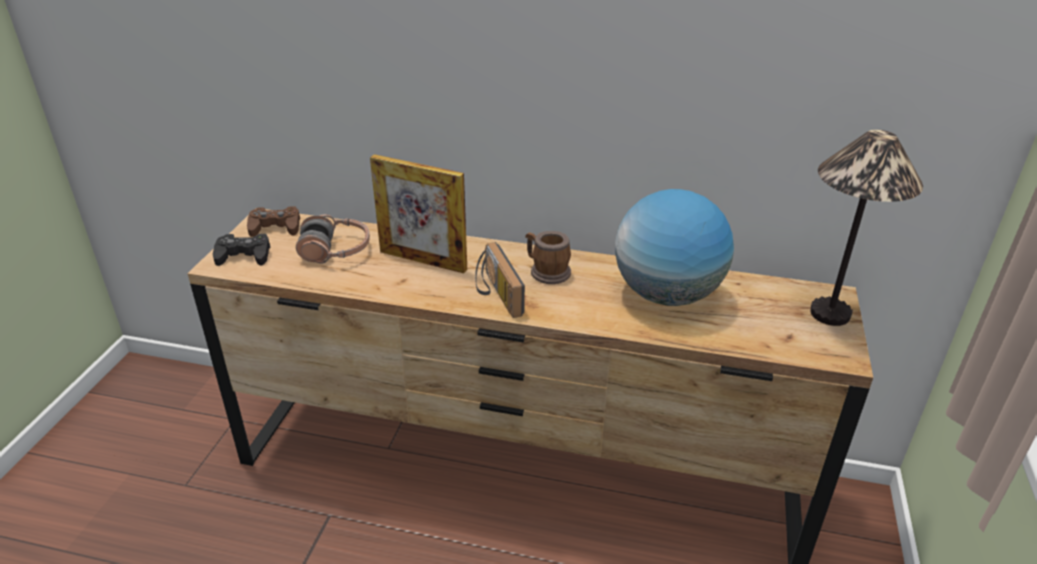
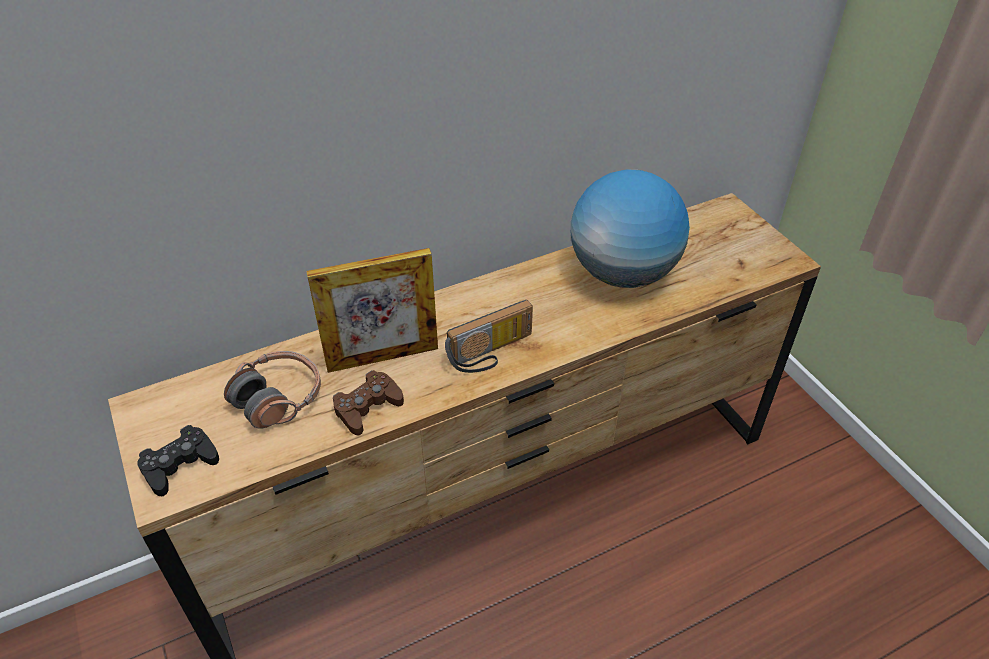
camera: 40 degrees left, 10 degrees up
(275, 227) = (169, 409): brown game controller -> brown game controller (367, 407)
(495, 294) = (492, 353): radio -> radio turned 60 degrees counterclockwise
(546, 272) = (506, 305): mug -> none
(830, 313) = (742, 226): table lamp -> none

